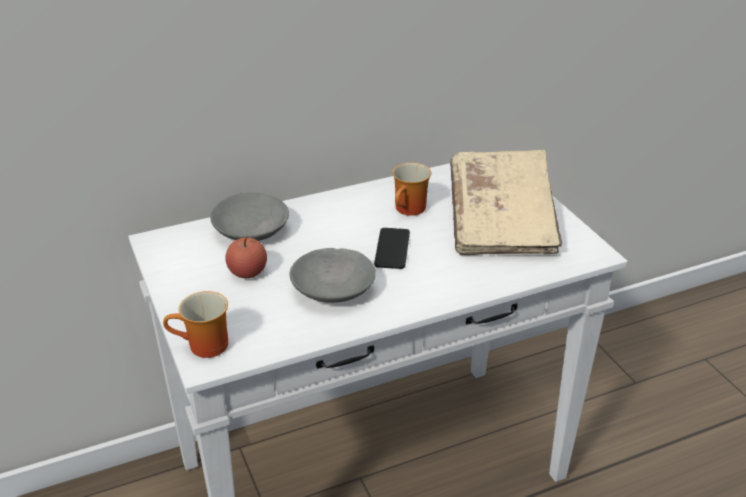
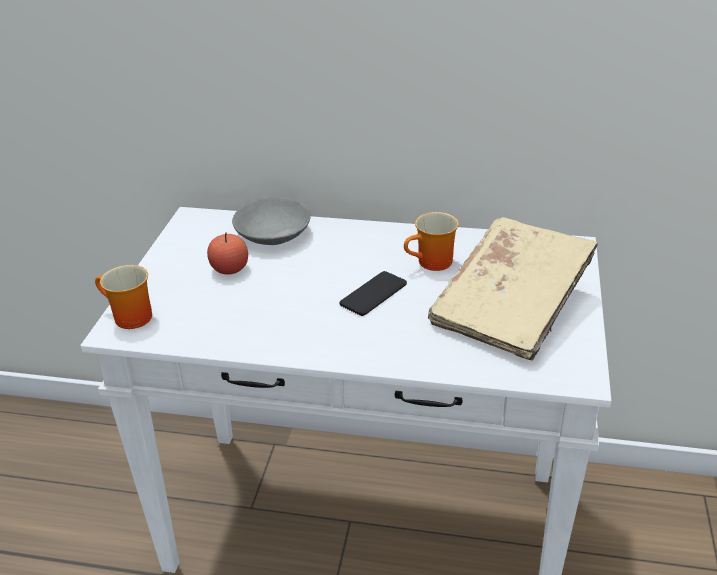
camera: 35 degrees right, 0 degrees up
(334, 288) = (282, 310): grey bowl -> none

